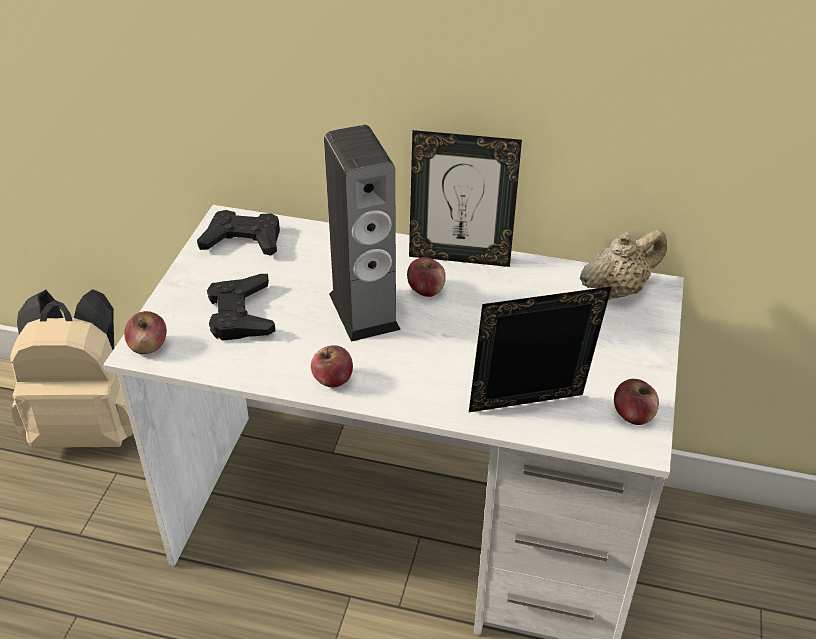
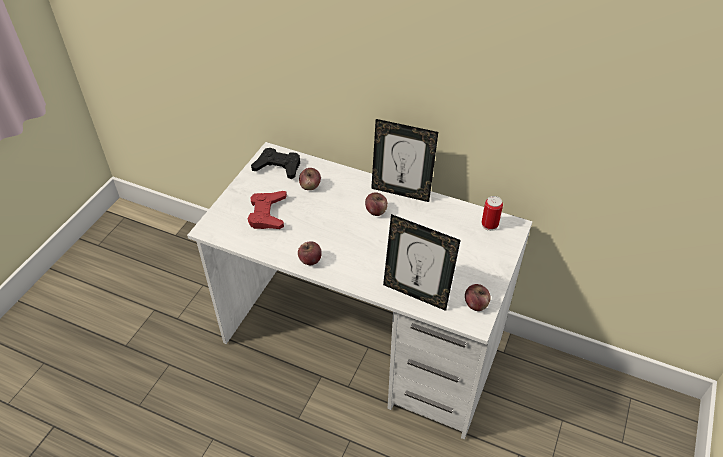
camera: 10 degrees right, 5 degrees up
(90, 427) = (192, 255): beige backpack -> none
(148, 346) = (213, 227): apple -> apple (310, 186)
(241, 314) = (267, 214): black game controller -> red game controller
(364, 311) = (337, 220): speaker -> none
(529, 410) = (416, 293): picture frame -> picture frame turned 150 degrees counterclockwise
(617, 290) = (489, 225): beige teapot -> can

